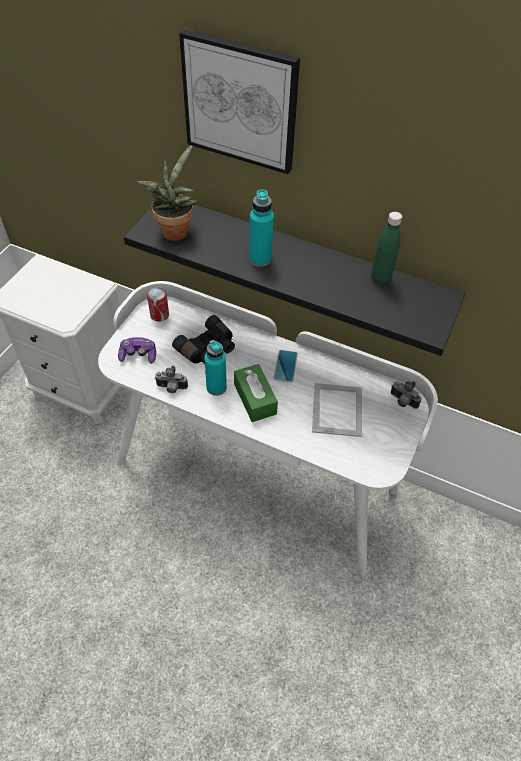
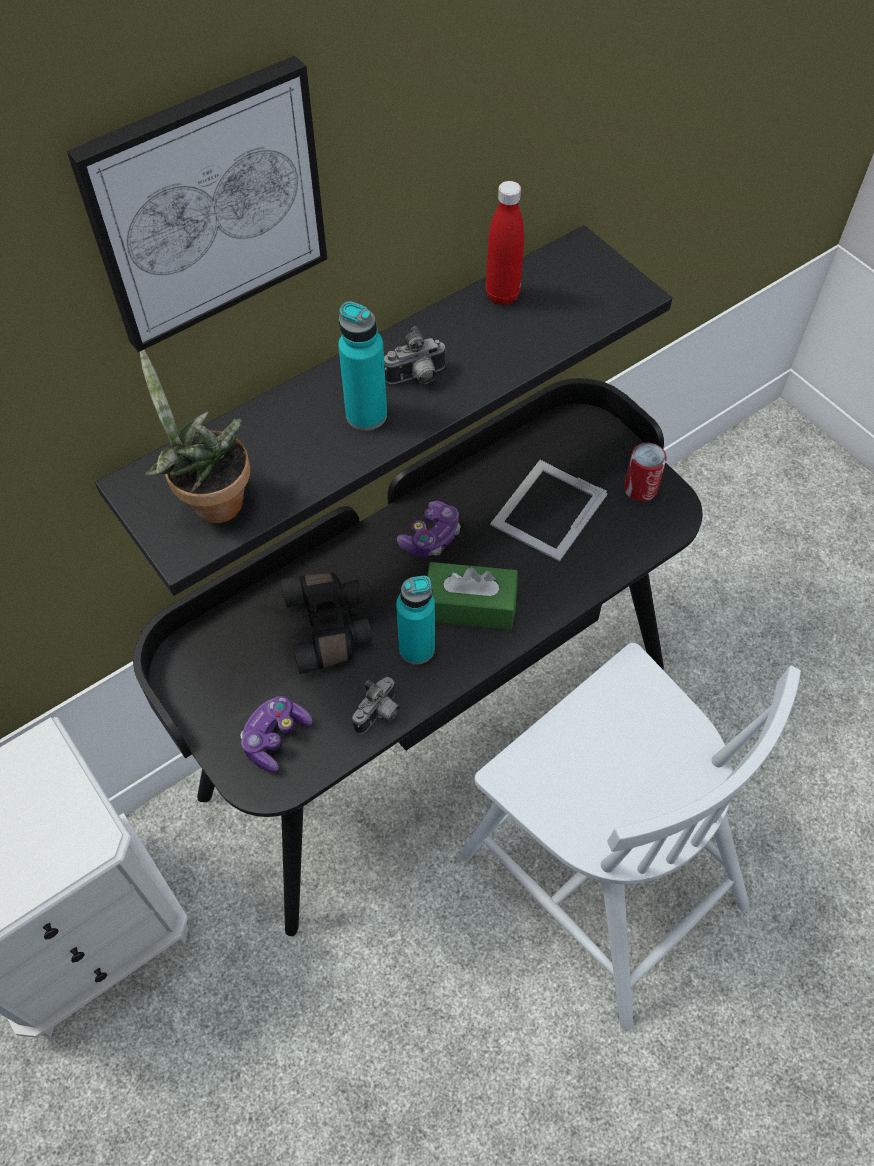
camera: 60 degrees left, 5 degrees up
(159, 315) = (203, 668): can -> can (640, 488)
(216, 591) = (598, 874): none -> white chair
(257, 474) = (435, 725): white desk -> black desk
(285, 366) = (431, 537): phone -> game controller
(338, 409) = (547, 510): picture frame -> picture frame turned 90 degrees counterclockwise
(380, 278) = (502, 295): green bottle -> red bottle
(402, 401) = (577, 431): camera -> camera (417, 378)

